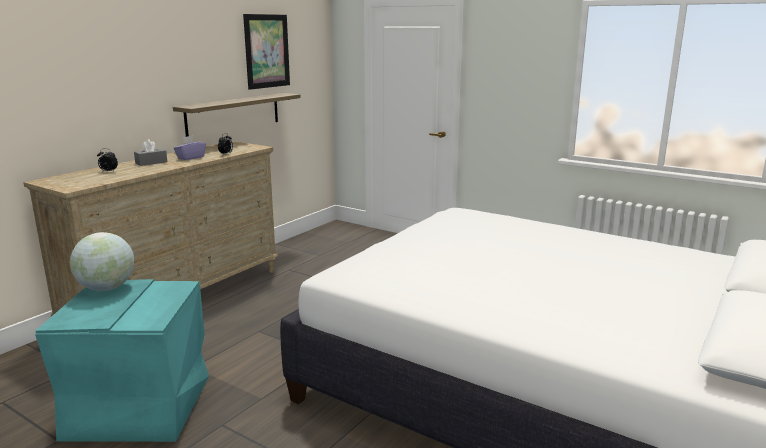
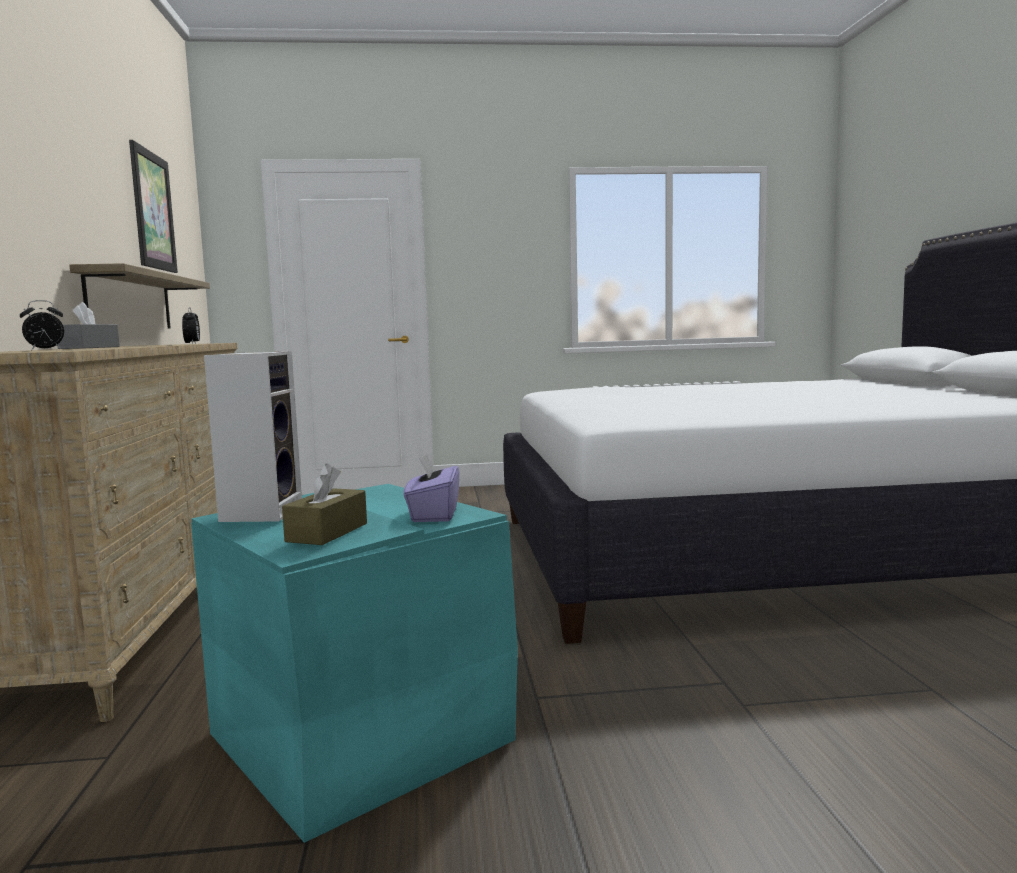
camera: 40 degrees left, 10 degrees down
(85, 314) = (327, 532): none -> brown tissue box
(106, 288) = (261, 512): globe -> speaker
(190, 157) = (144, 345): purple tissue box -> purple tissue box (433, 515)

